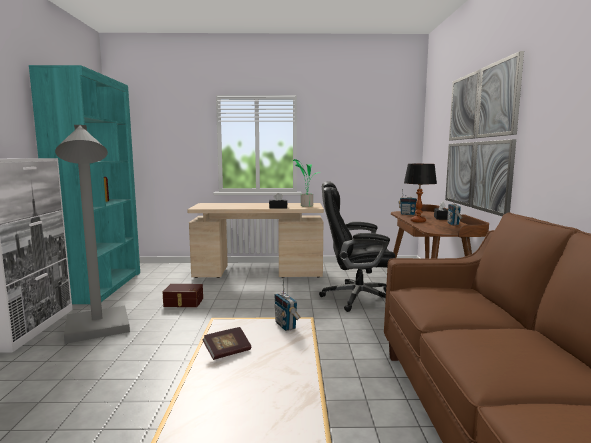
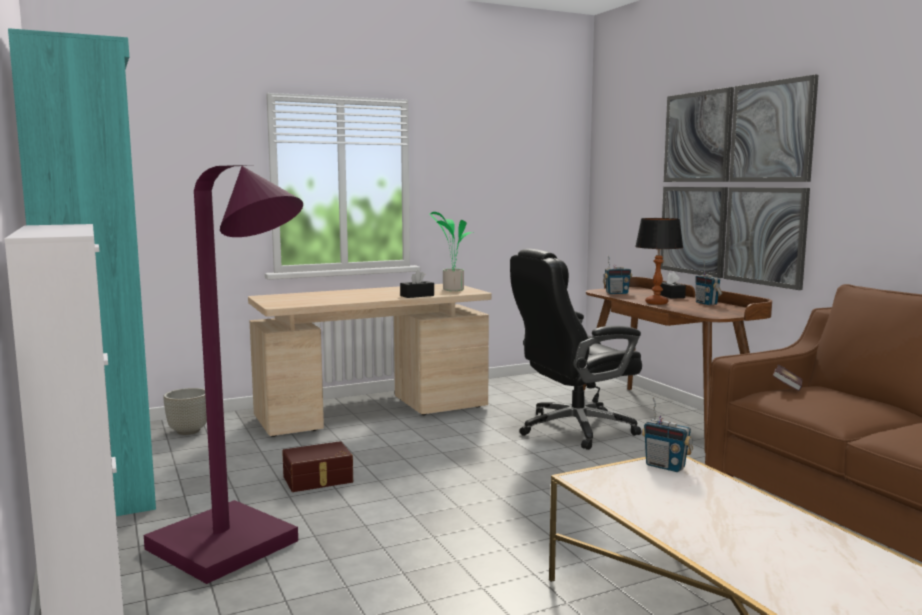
camera: 25 degrees left, 0 degrees up
(98, 331) = (235, 551): grey floor lamp -> purple floor lamp
(164, 270) = (188, 431): none -> grey planter
(227, 352) = (659, 509): book -> book (787, 387)

